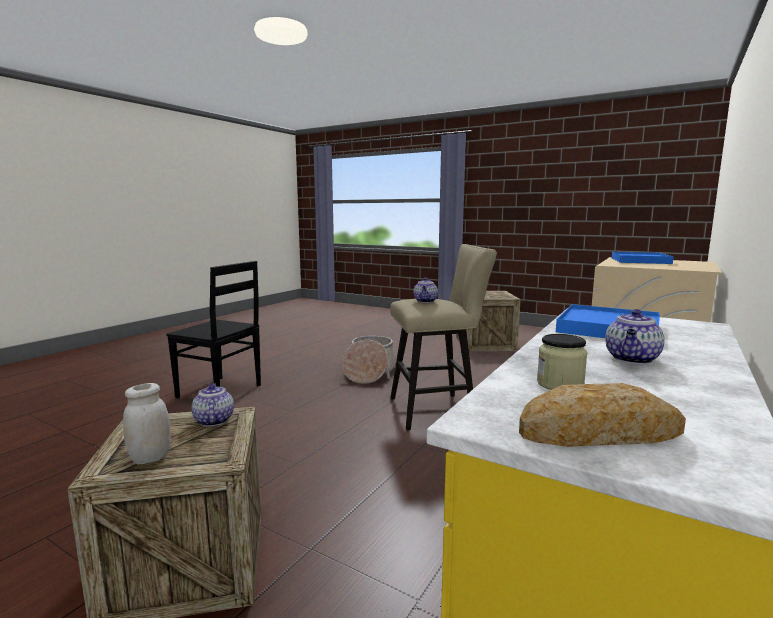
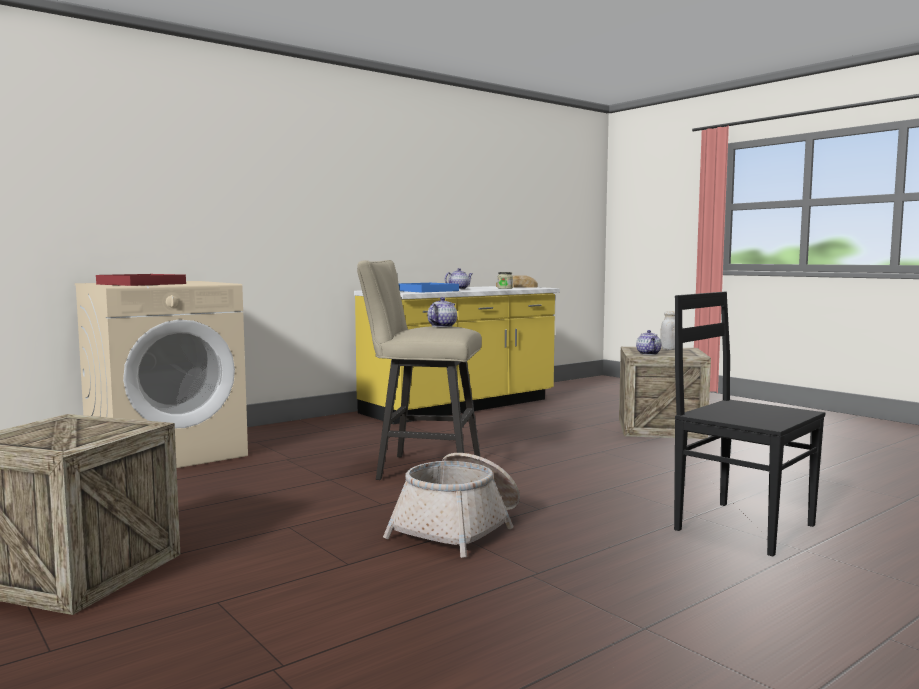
camera: 160 degrees left, 5 degrees down
(640, 261) = (141, 284): blue tray -> red tray

